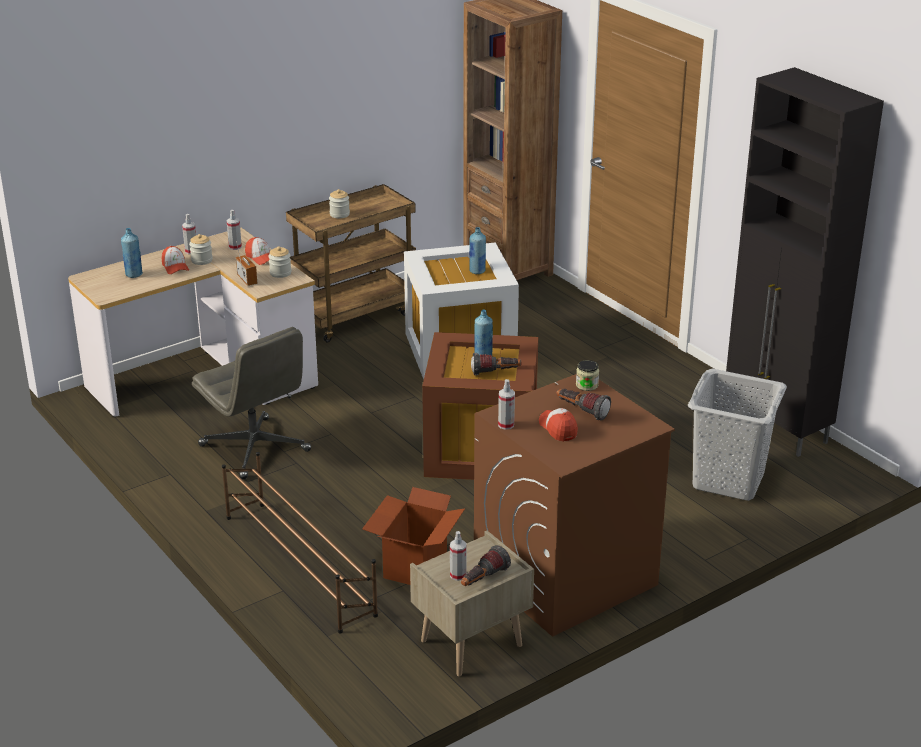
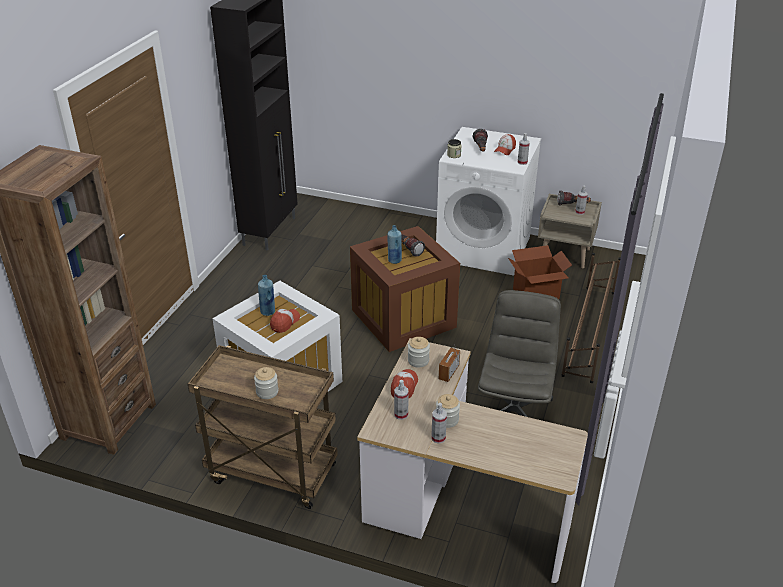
camera: 125 degrees left, 5 degrees up
(134, 274) = (518, 446): blue bottle -> none
(175, 267) = (476, 429): cap -> cap (285, 323)
(564, 577) = (484, 248): brown washing machine -> white washing machine
(728, 480) = (342, 230): grey laundry basket -> none

